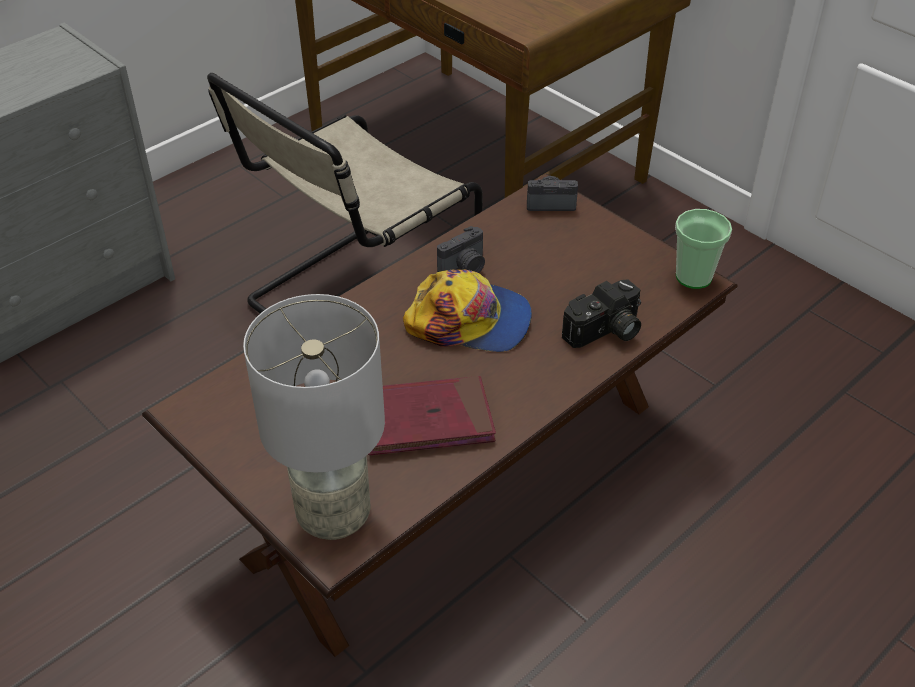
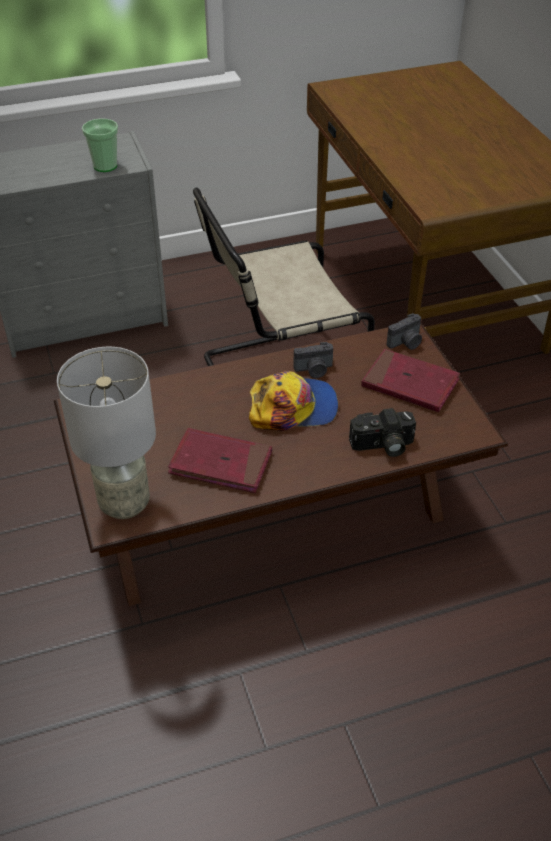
camera: 25 degrees right, 0 degrees up
(469, 321) = (293, 408): cap -> cap turned 45 degrees counterclockwise
(550, 203) = (406, 343): camera -> camera turned 120 degrees clockwise
(587, 250) = (410, 384): none -> red book
(693, 277) = (476, 428): cup -> cup (105, 166)

